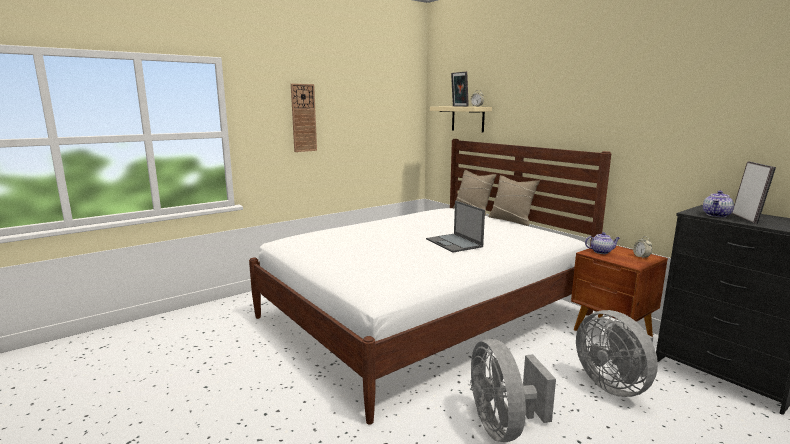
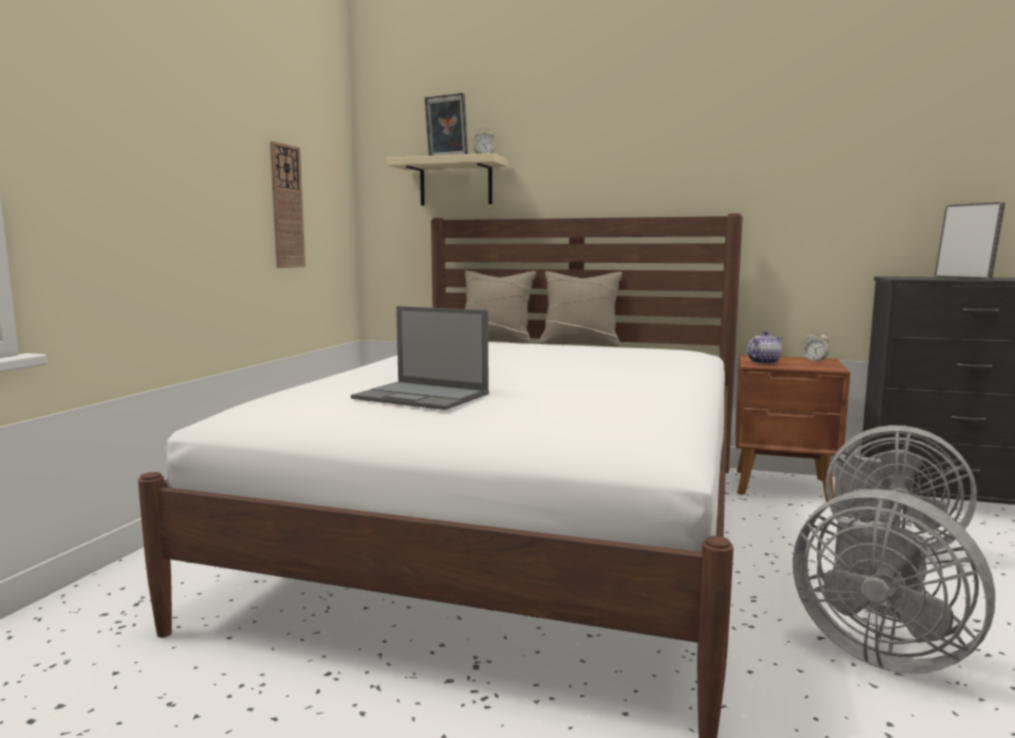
camera: 35 degrees left, 5 degrees down
(303, 118) = (165, 148): wall clock -> wall clock (286, 206)
(454, 243) = (594, 370): laptop -> laptop (422, 396)
(716, 215) = (930, 278): teapot -> none

